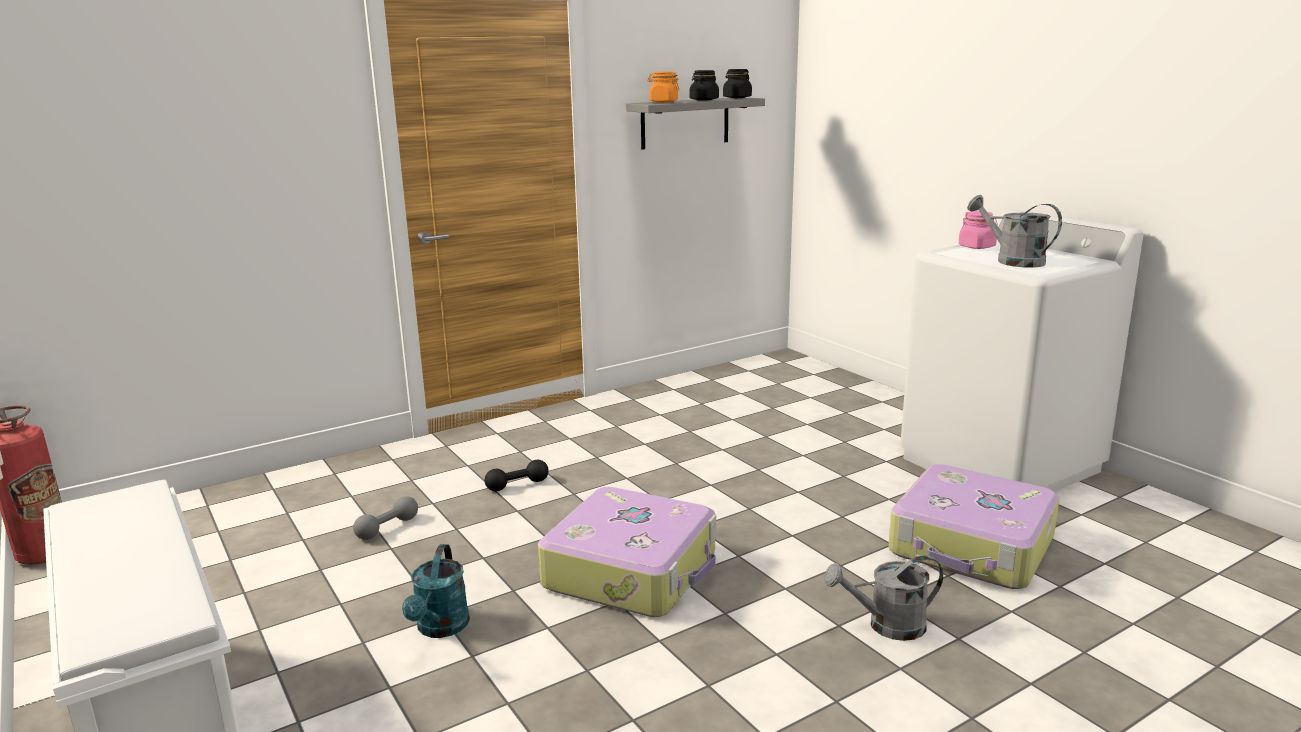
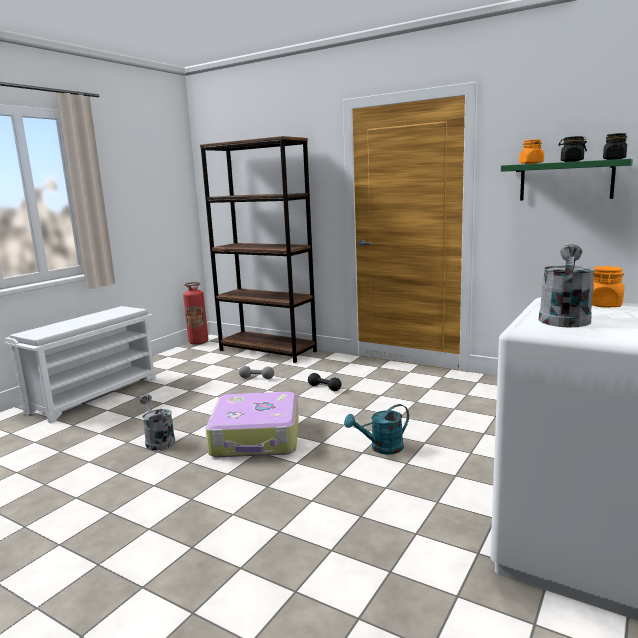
camera: 65 degrees right, 5 degrees down
(262, 493) = (267, 351): none -> brown bookcase
(440, 628) = (179, 412): turquoise watering can -> turquoise watering can (381, 448)
(685, 123) = (566, 181): grey shelf -> green shelf
(886, 626) = (241, 533): grey watering can -> grey watering can (158, 441)
(972, 546) = (392, 556): suitcase -> none
(977, 247) = (604, 305): pink jar -> orange jar

